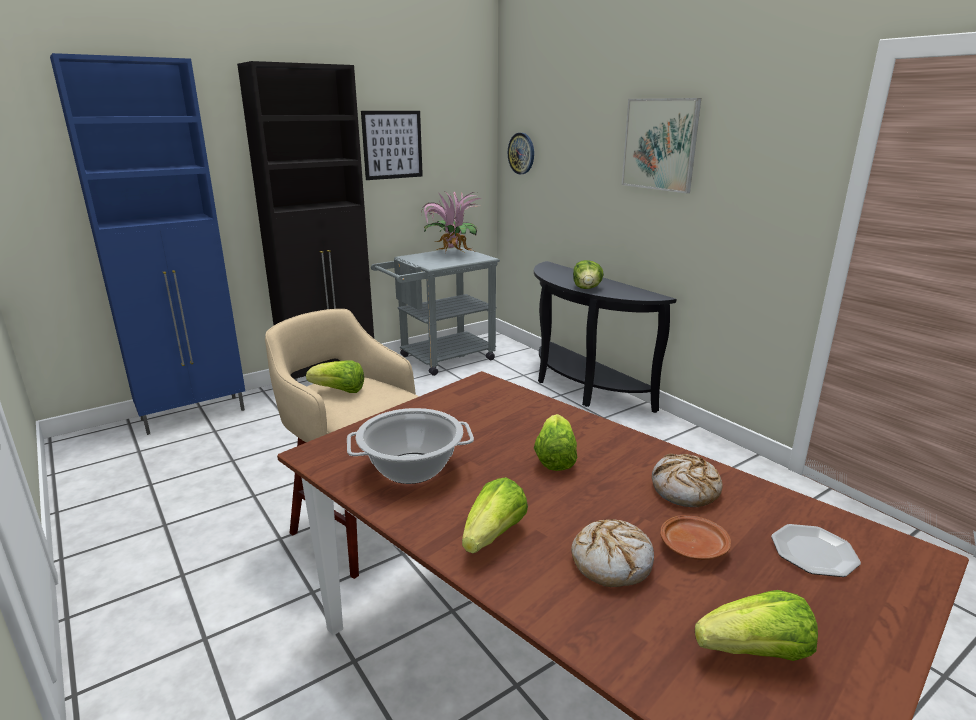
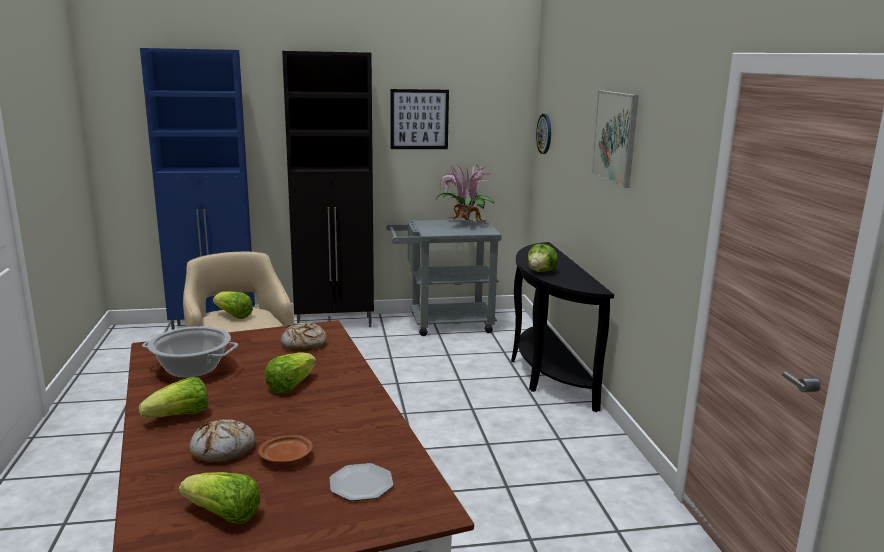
camera: 25 degrees right, 5 degrees down
(685, 490) = (343, 426): bread -> bread (303, 344)

